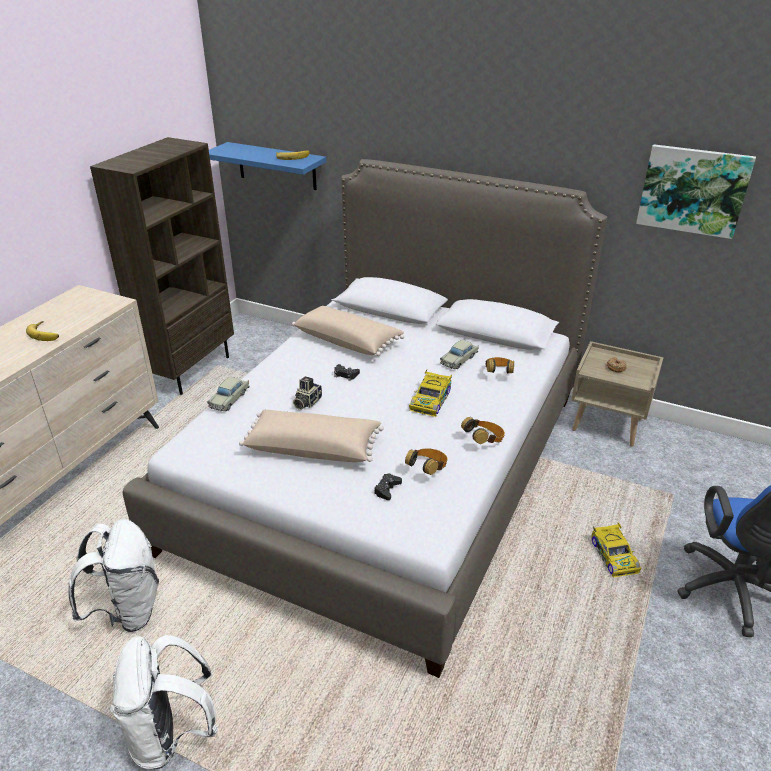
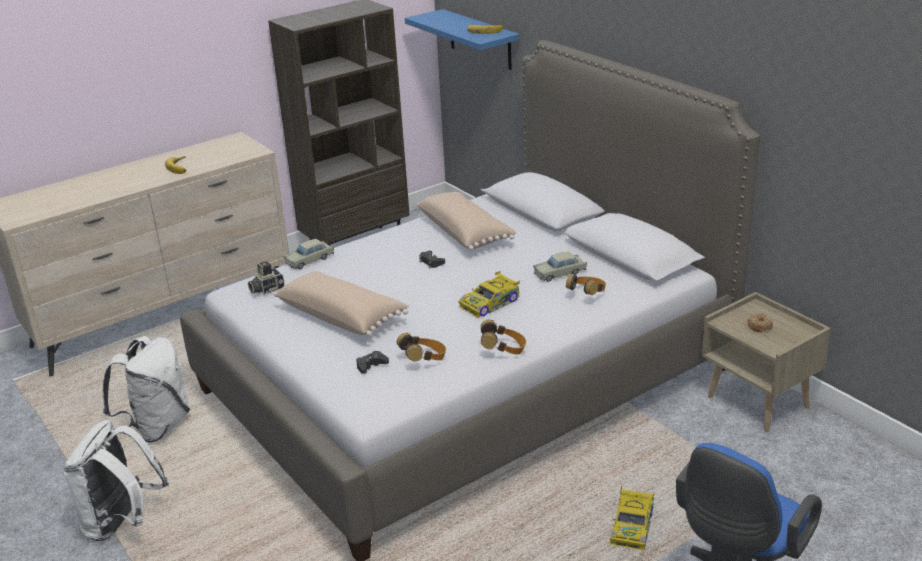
camera: 30 degrees right, 5 degrees down
(306, 402) = (371, 277): camera -> camera (266, 289)
(693, 190) = (852, 116): picture -> none

